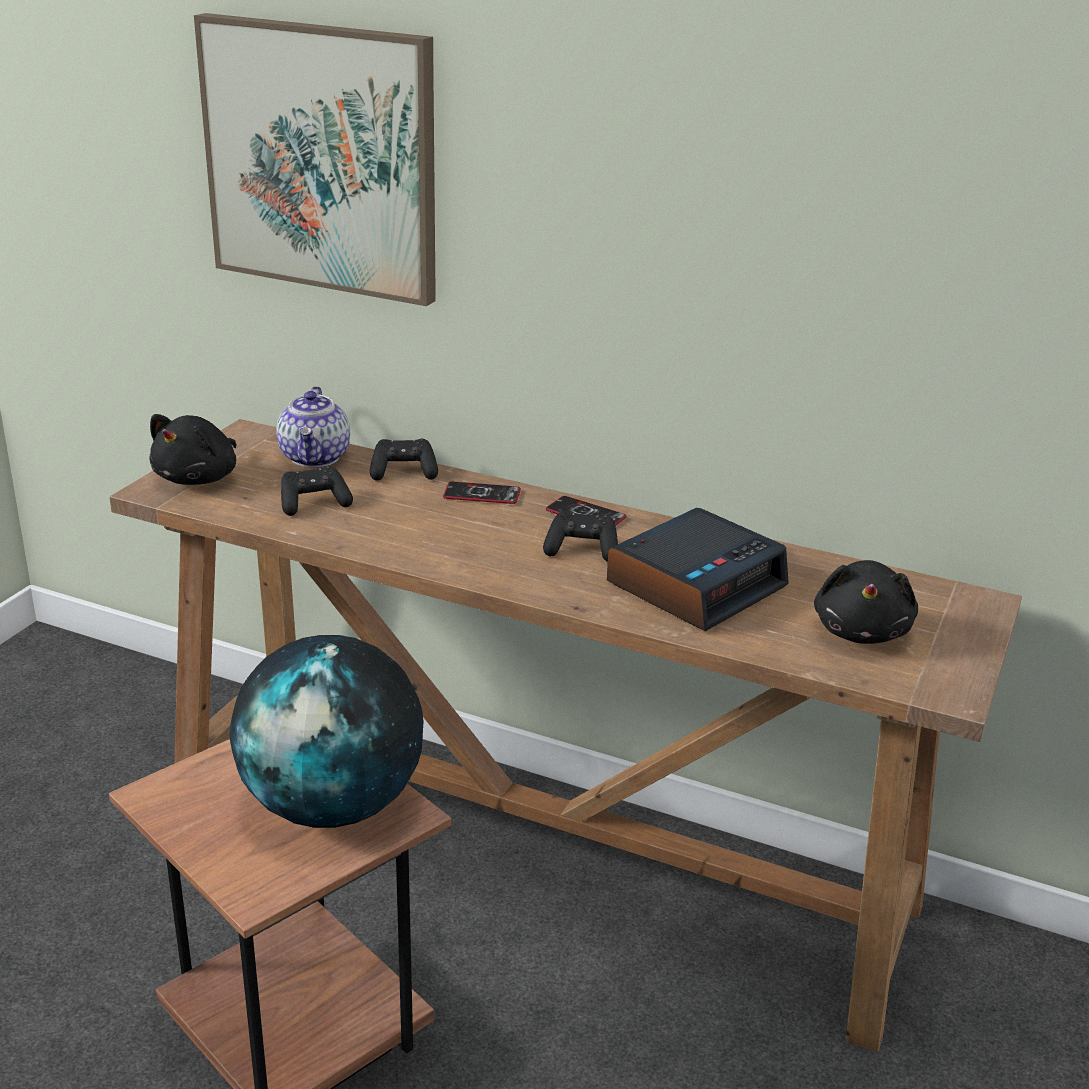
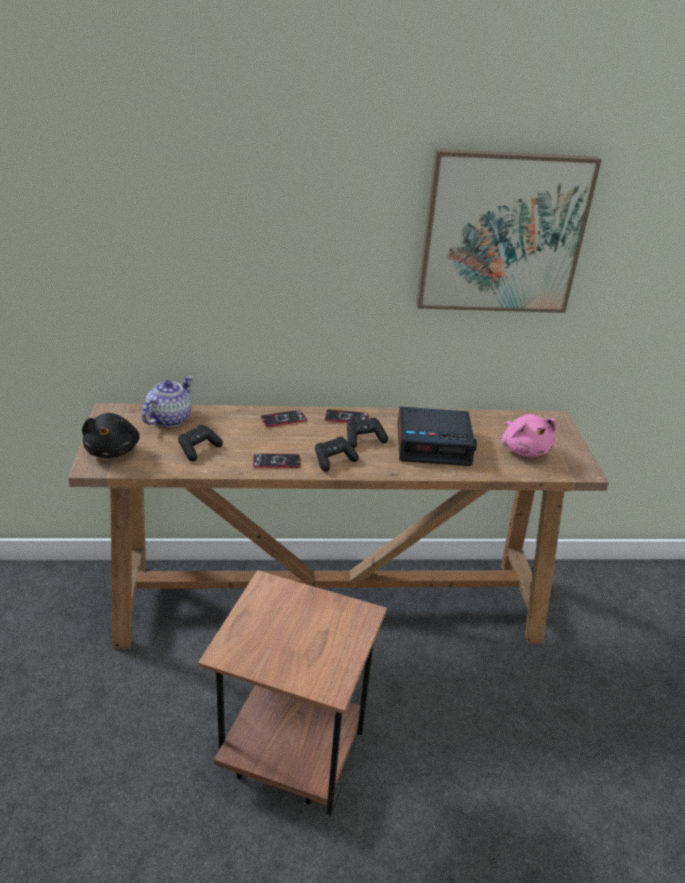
camera: 30 degrees left, 5 degrees up
(316, 457) = (169, 418): teapot -> teapot turned 120 degrees counterclockwise
(321, 158) = (151, 235): picture -> picture (502, 233)
(333, 805) = (325, 623): globe -> none
(404, 472) = (228, 416): black game controller -> black game controller (334, 460)
(409, 545) = (276, 462): none -> phone
(696, 584) = (434, 444): alarm clock -> alarm clock turned 75 degrees clockwise
(862, 631) = (524, 449): black plush toy -> pink plush toy

